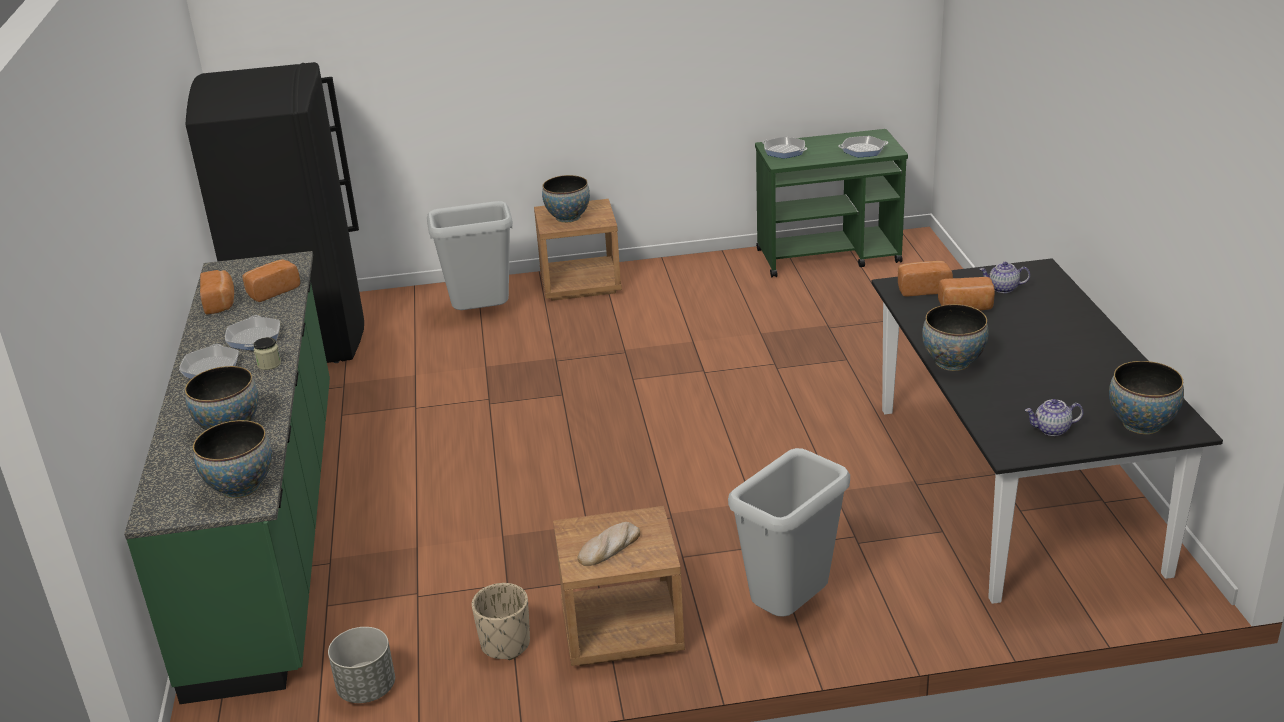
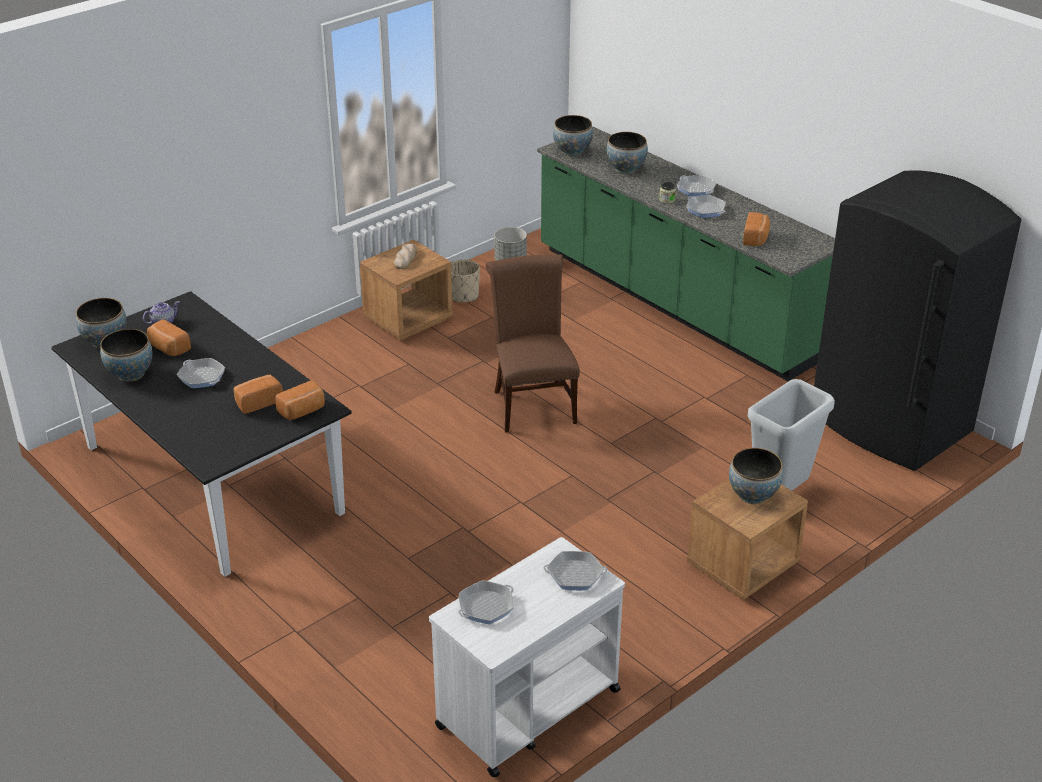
camera: 145 degrees right, 5 degrees up
(220, 303) = (773, 222): bread -> bread (168, 348)
(591, 456) = (532, 404): none -> brown chair
(790, 611) = (321, 356): grey trash can -> none
(829, 256) = (527, 709): green cart -> white cart
(953, 362) = (247, 351): bowl -> bowl (130, 374)
(1003, 288) = (236, 431): teapot -> none
(1021, 348) = (201, 377): none -> frying pan

